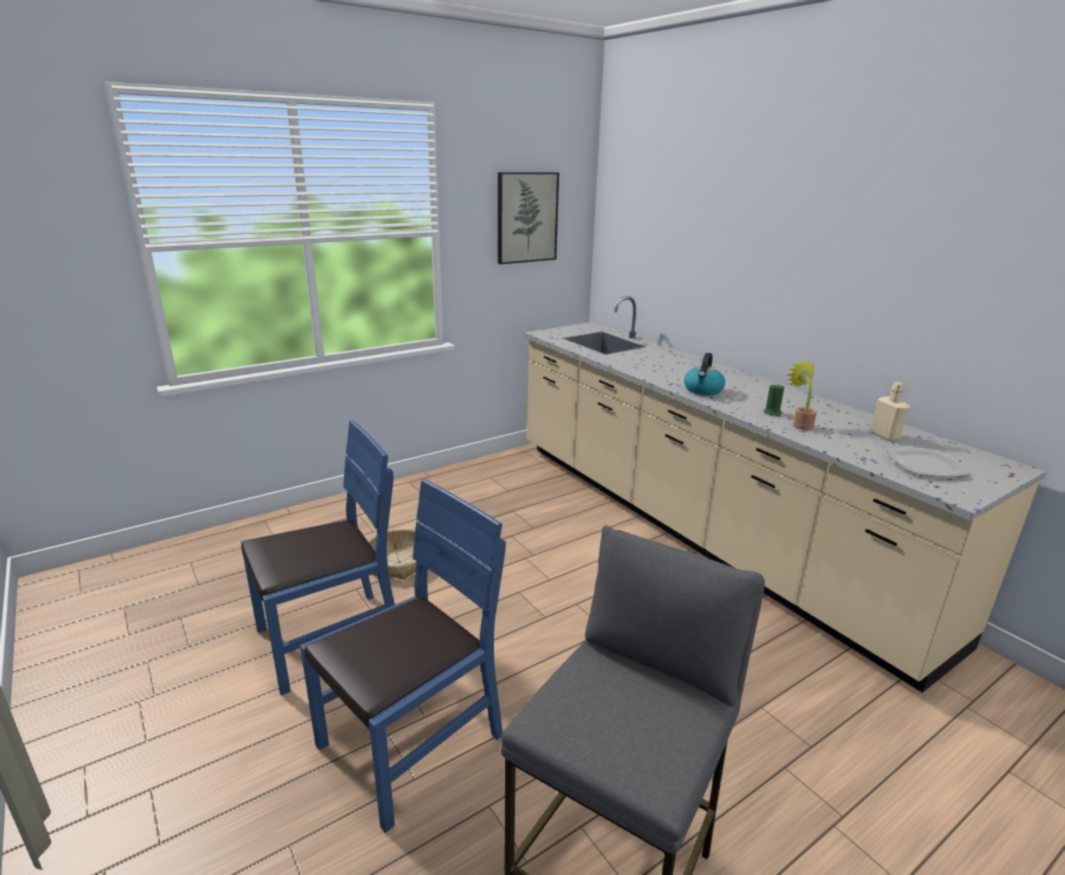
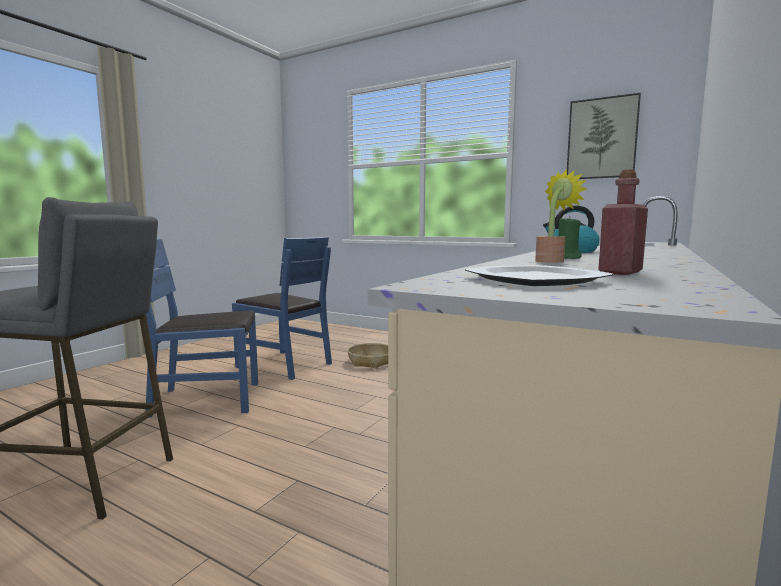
camera: 65 degrees right, 15 degrees down
(411, 743) = (207, 399): blue chair -> blue chair turned 150 degrees clockwise
(885, 436) = (620, 272): beige bottle -> red bottle

